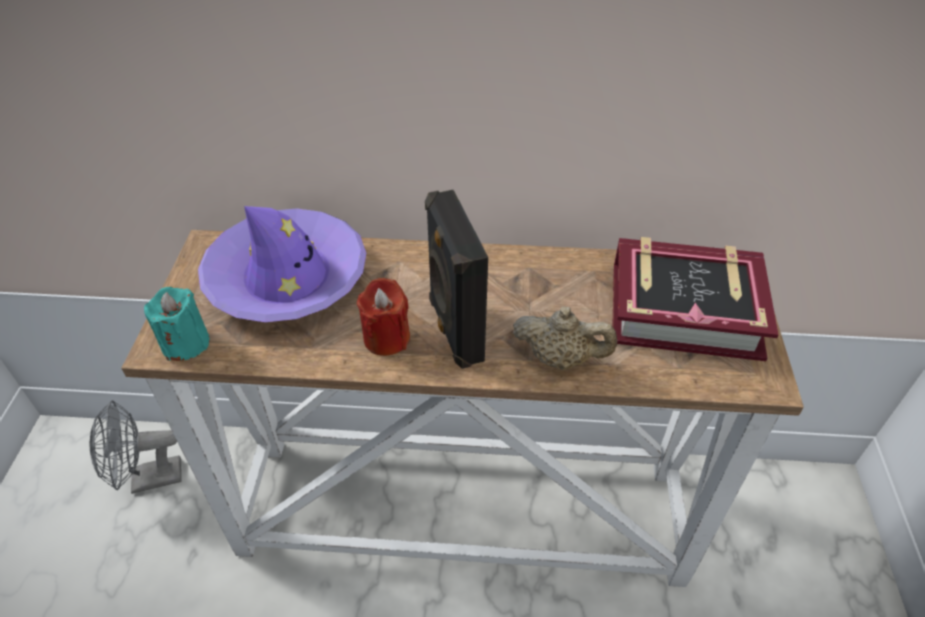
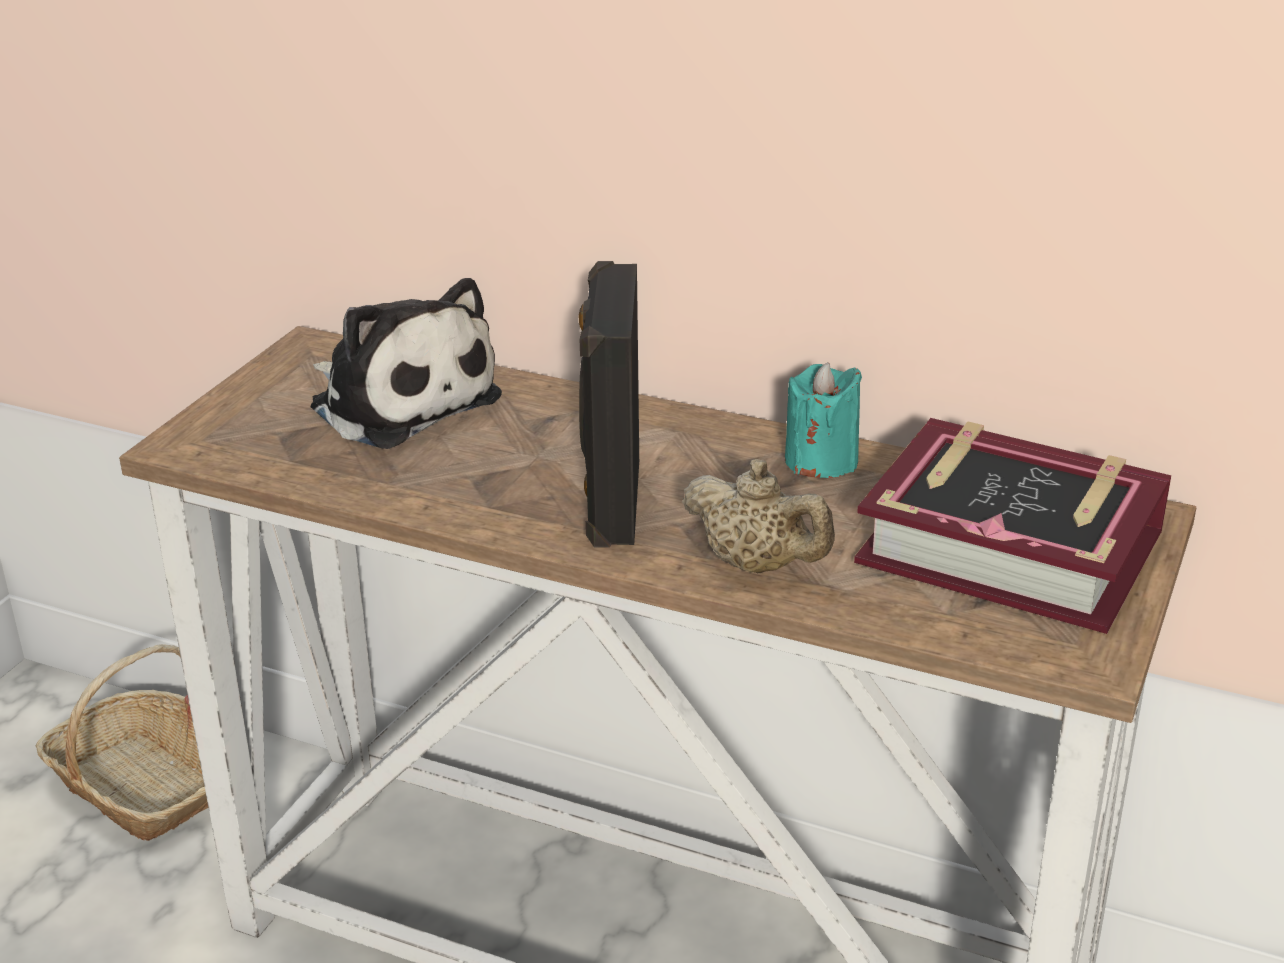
camera: 20 degrees right, 15 degrees down
(148, 479) = (144, 786): grey fan -> basket
(185, 343) = (217, 446): turquoise candle -> turquoise candle (821, 461)
(287, 278) = (400, 400): purple hat -> plush toy
(386, 338) = (503, 492): red candle -> none

